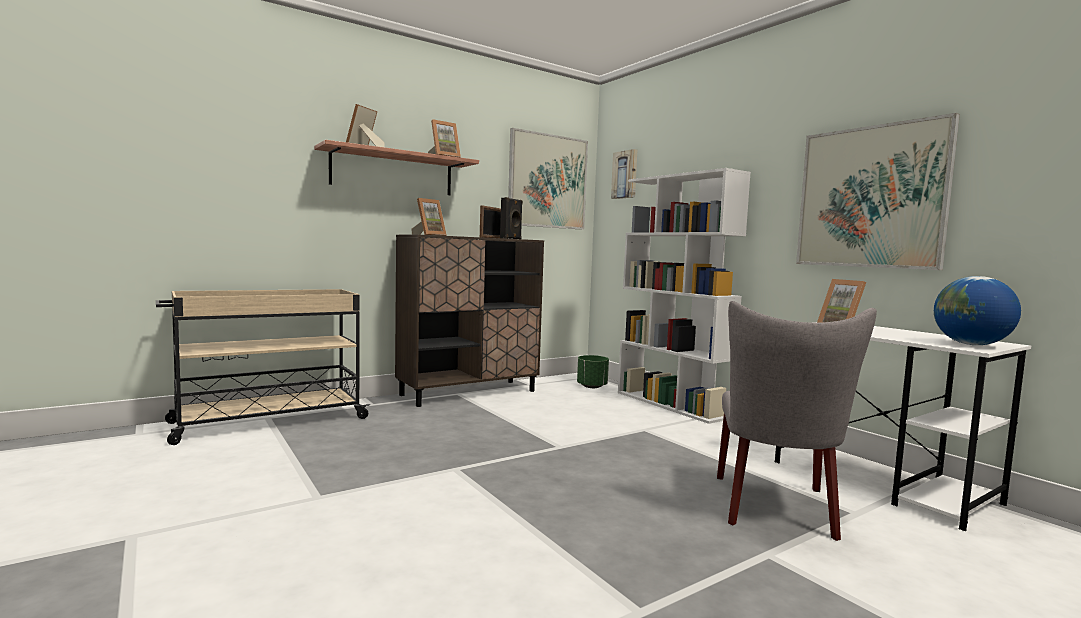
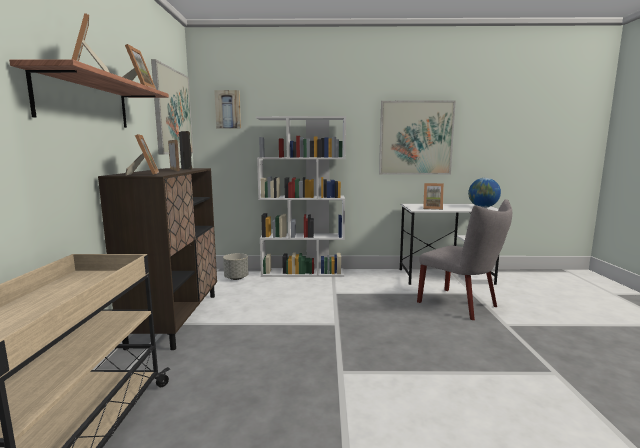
camera: 55 degrees left, 5 degrees up
(591, 386) = (236, 278): green planter -> grey planter

